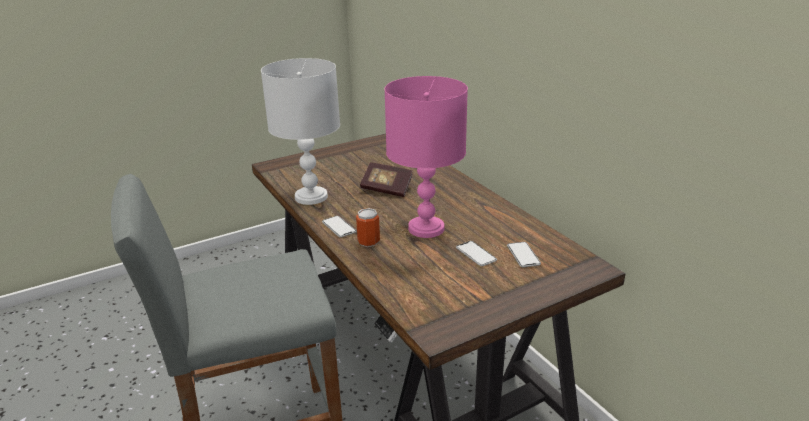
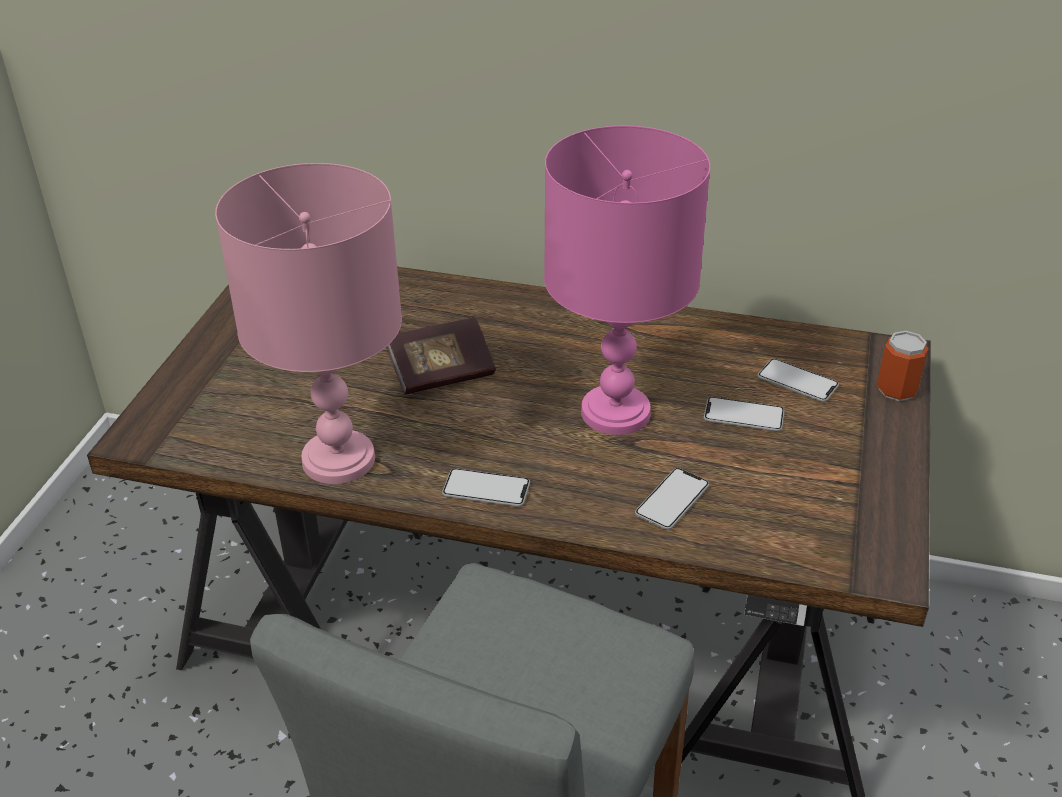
camera: 45 degrees left, 10 degrees up
(312, 197) = (340, 458): white table lamp -> pink table lamp
(368, 241) = (574, 486): can -> can (896, 390)
(395, 264) = (672, 500): none -> phone

